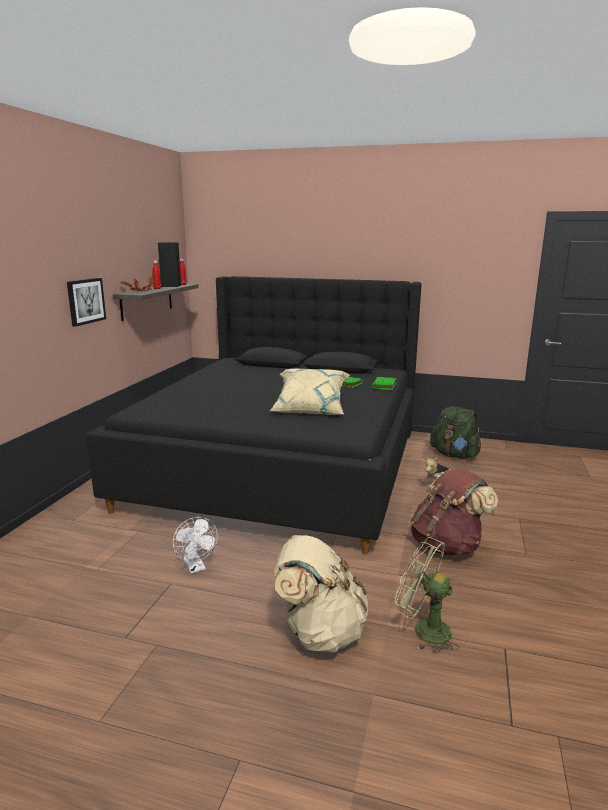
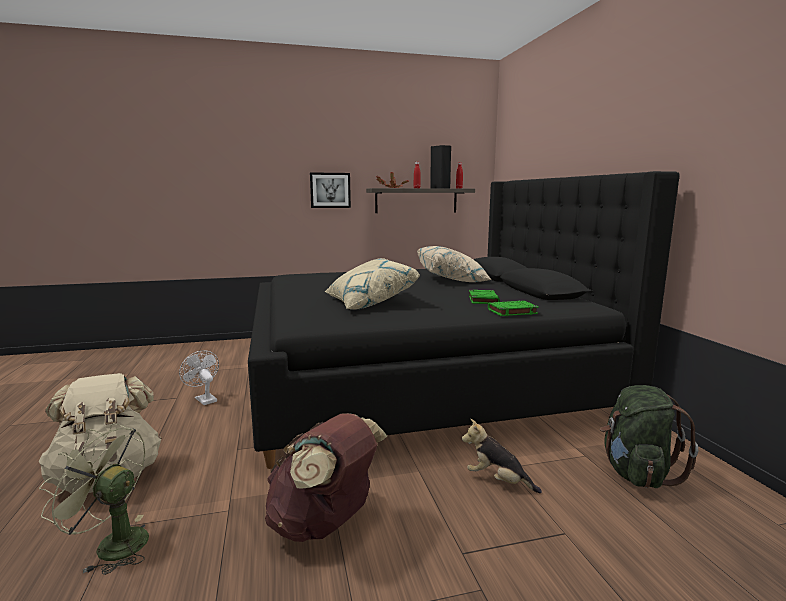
camera: 60 degrees right, 5 degrees down
(196, 567) = (204, 399): white fan -> white fan turned 105 degrees clockwise
(266, 375) = (452, 280): none -> beige pillow
(424, 629) = (112, 544): green fan -> green fan turned 75 degrees counterclockwise

